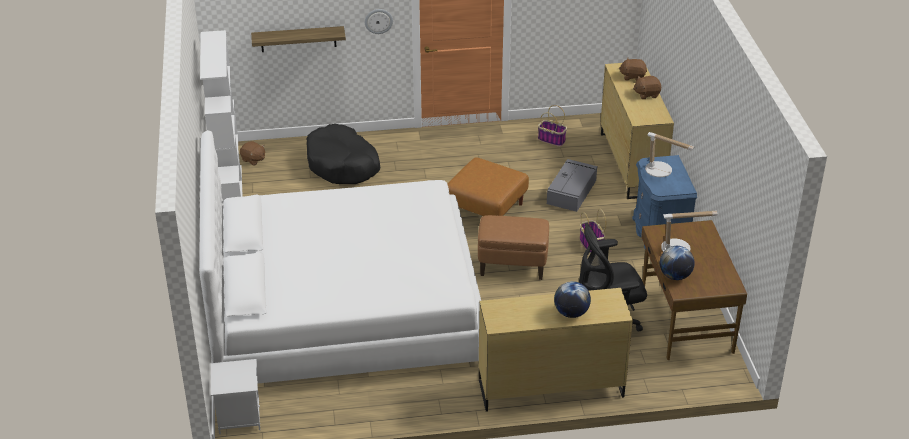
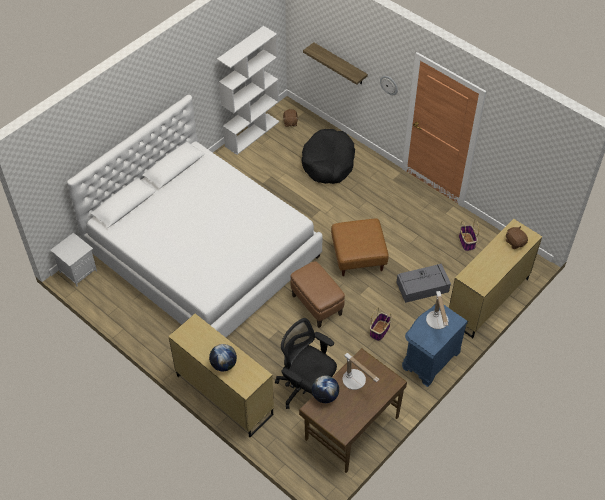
camera: 50 degrees right, 15 degrees up
(646, 94) = (502, 262): brown plush toy -> none

